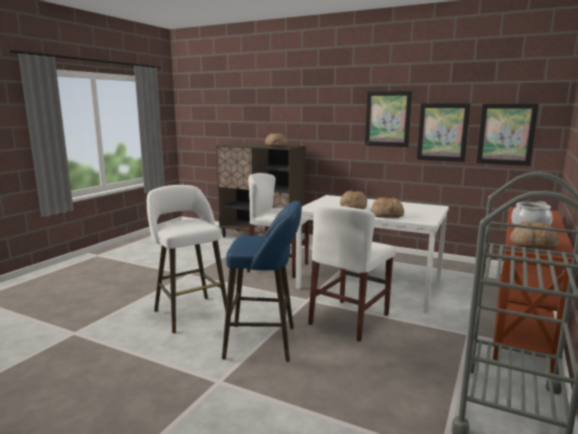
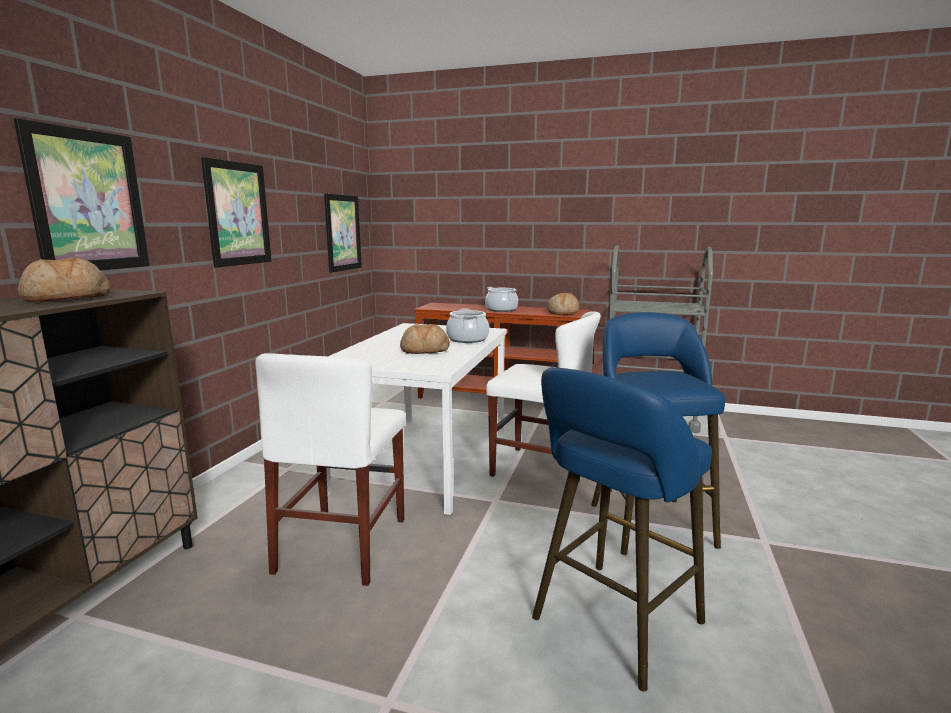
camera: 100 degrees left, 0 degrees up
(189, 312) = (612, 625): white stool -> blue stool
(387, 215) = (467, 339): bread -> cooking pot
(442, 132) = (298, 234): picture -> picture (88, 201)

